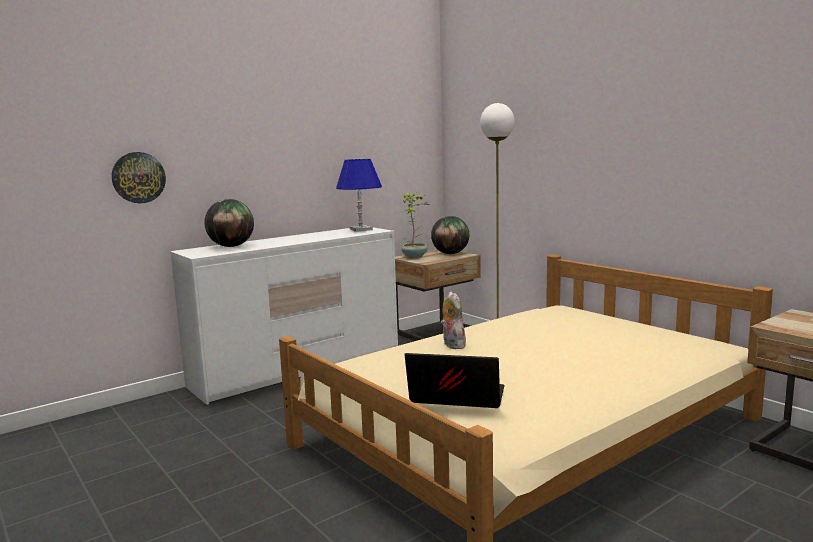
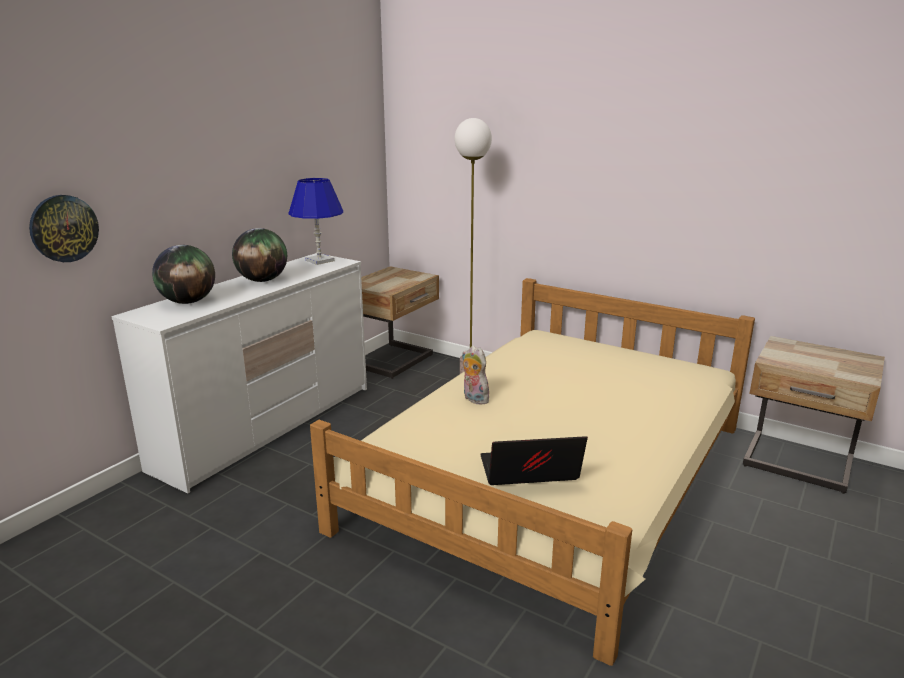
camera: 20 degrees left, 10 degrees up
(415, 256) = (370, 281): potted plant -> none
(450, 253) = (405, 275): globe -> globe (262, 280)

